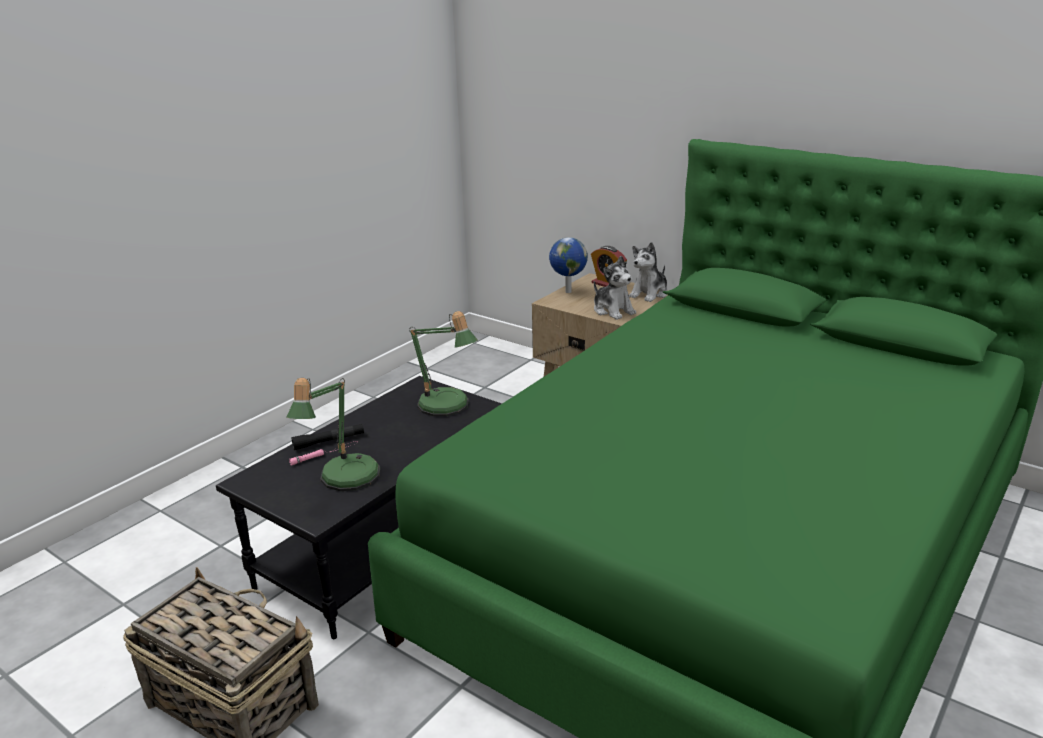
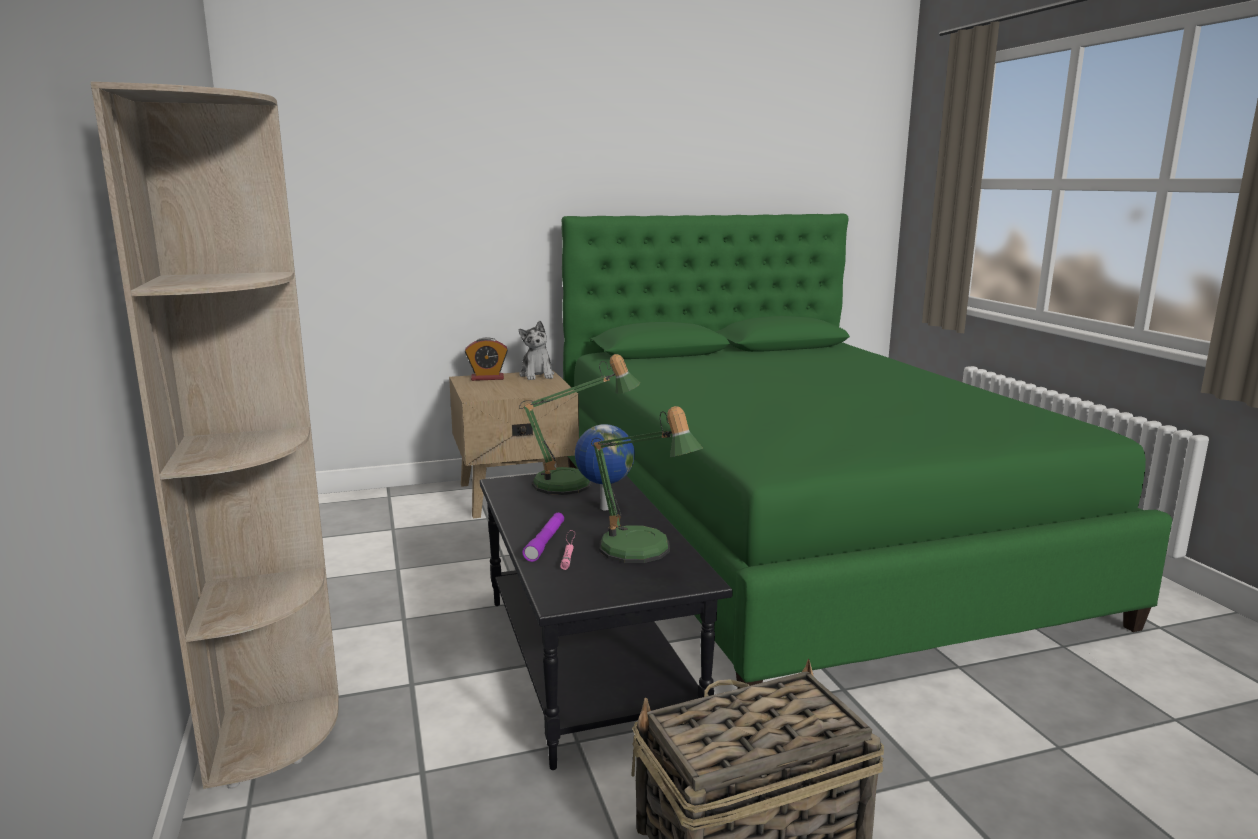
camera: 55 degrees left, 10 degrees down
(208, 491) = (274, 751): none -> beige bookcase
(329, 441) = (545, 542): black flashlight -> purple flashlight
(567, 291) = (469, 389): globe -> globe (604, 508)
(613, 311) = (542, 389): plush toy -> none

